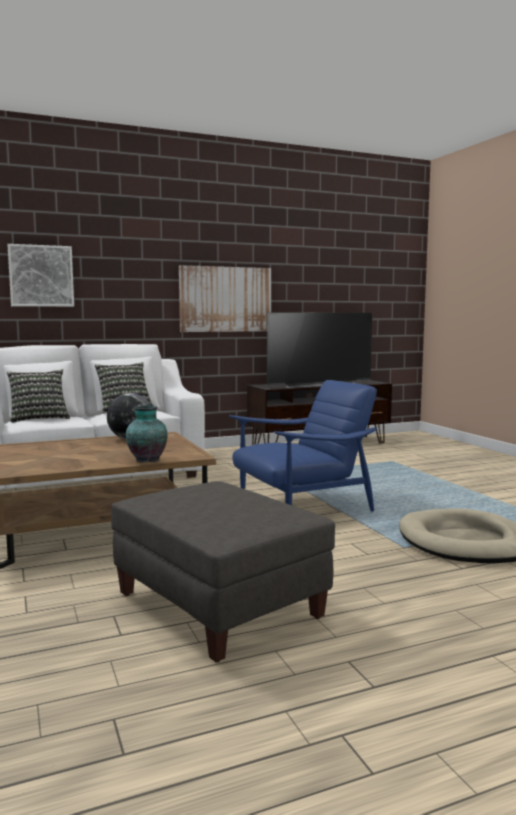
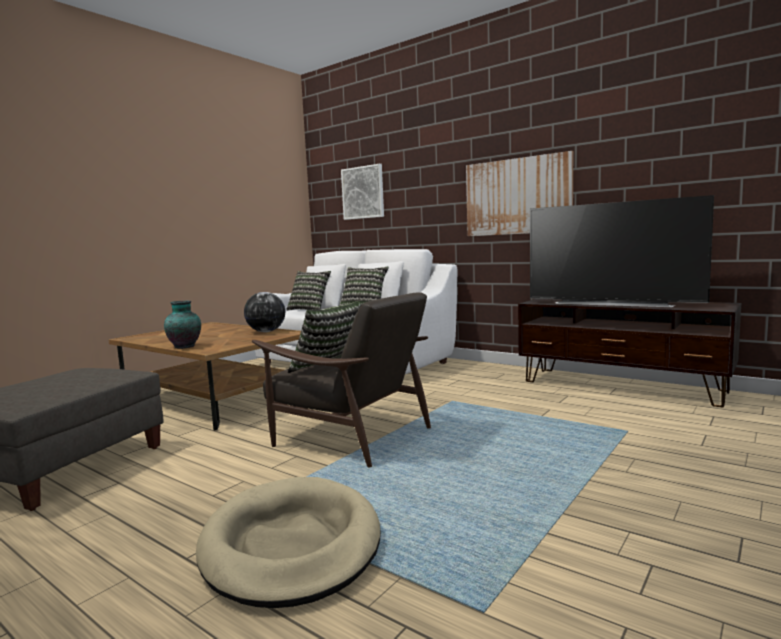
camera: 60 degrees right, 0 degrees up
(298, 449) = (328, 367): none -> pillow
(302, 506) = (349, 435): blue armchair -> brown armchair

